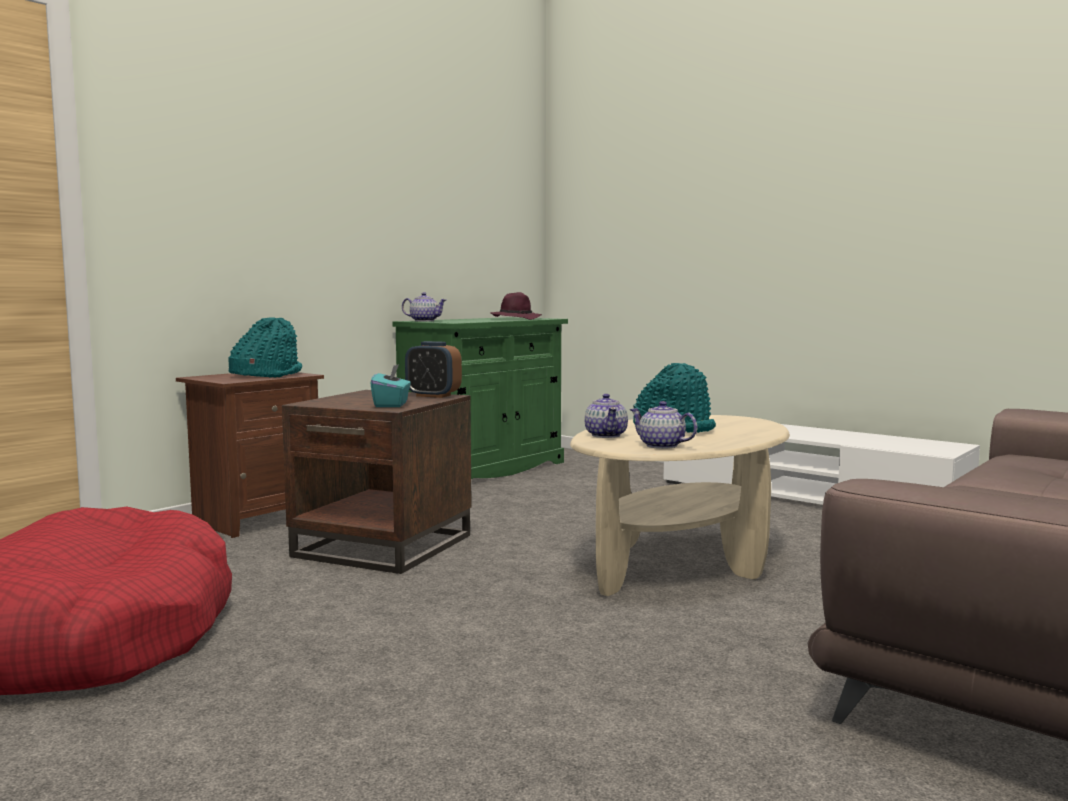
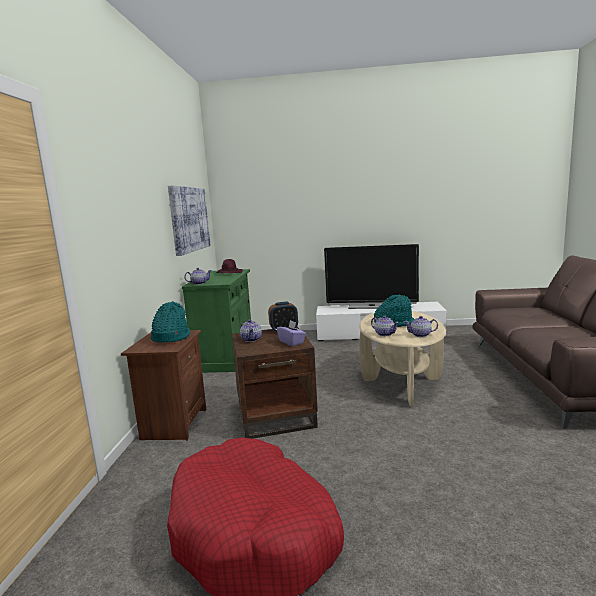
camera: 35 degrees left, 5 degrees up
(360, 396) = (251, 339): none -> teapot
(392, 405) = (291, 342): turquoise tissue box -> purple tissue box
(449, 213) = (188, 219): none -> picture
(802, 430) = (371, 306): none -> television

